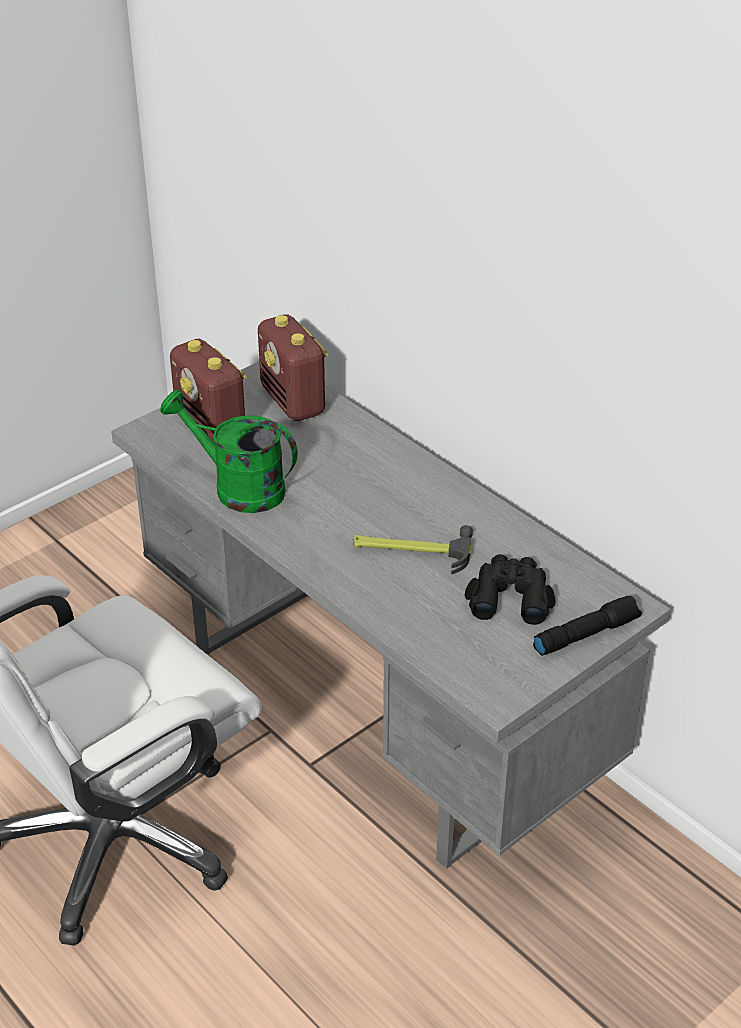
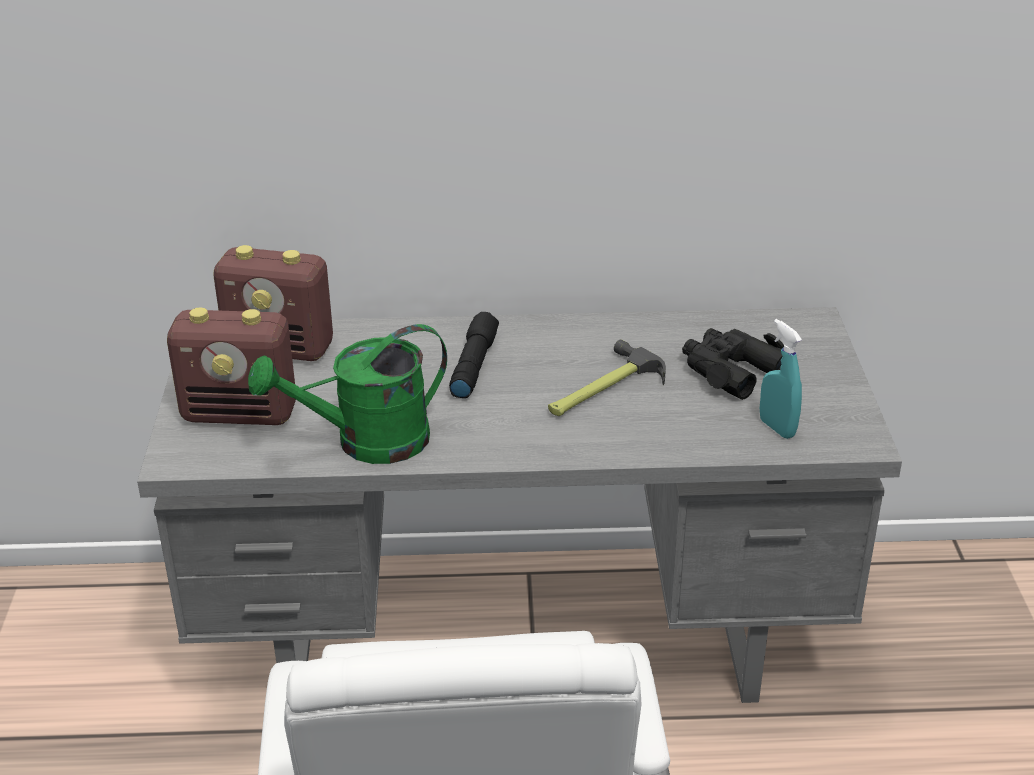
camera: 50 degrees left, 5 degrees down
(464, 651) = (777, 428): none -> turquoise spray bottle
(586, 634) = (823, 358): black flashlight -> black flashlight (473, 365)

